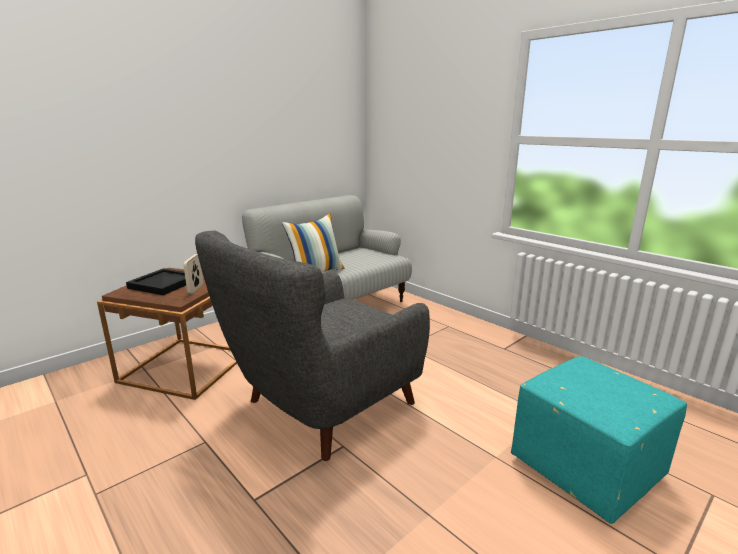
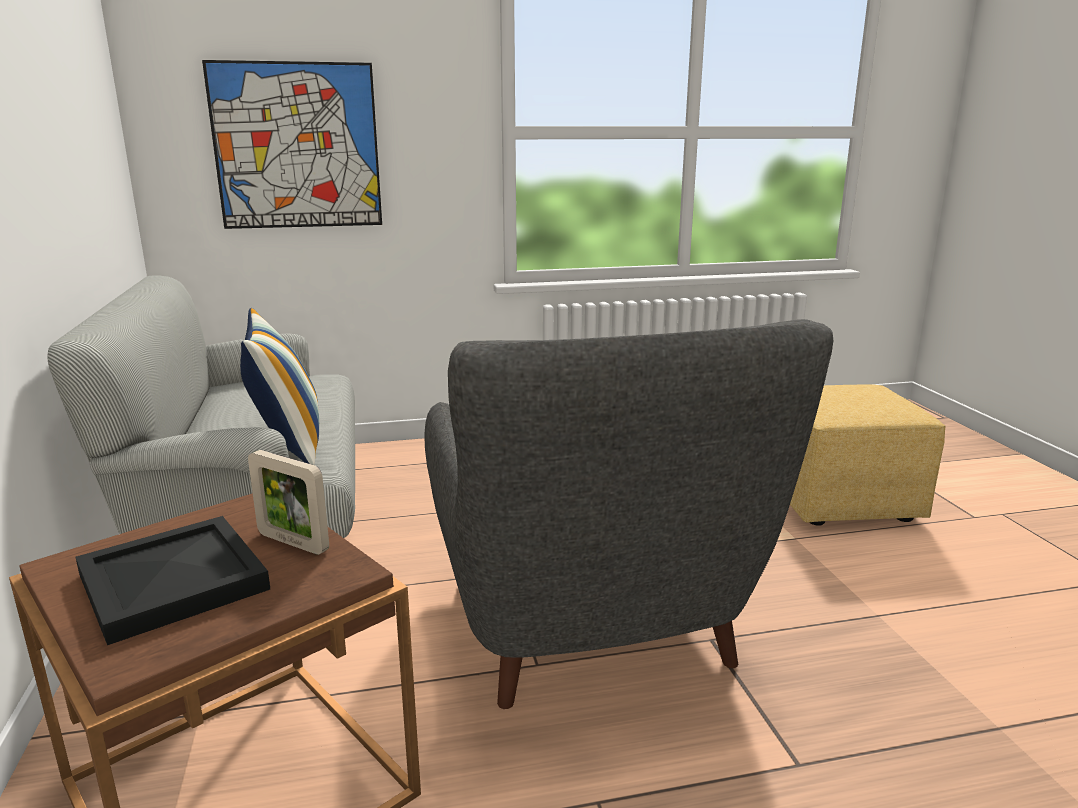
camera: 60 degrees left, 0 degrees up
(416, 143) = (297, 146): none -> picture
(583, 469) = (838, 502): turquoise ottoman -> yellow ottoman

